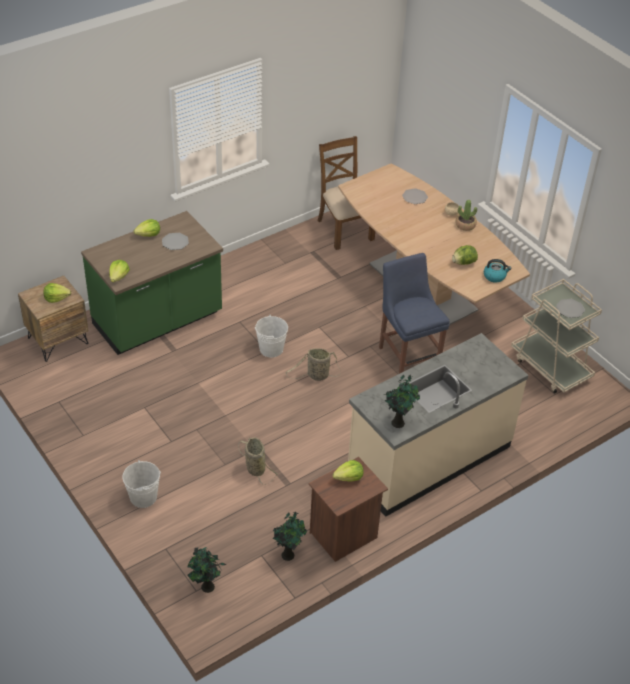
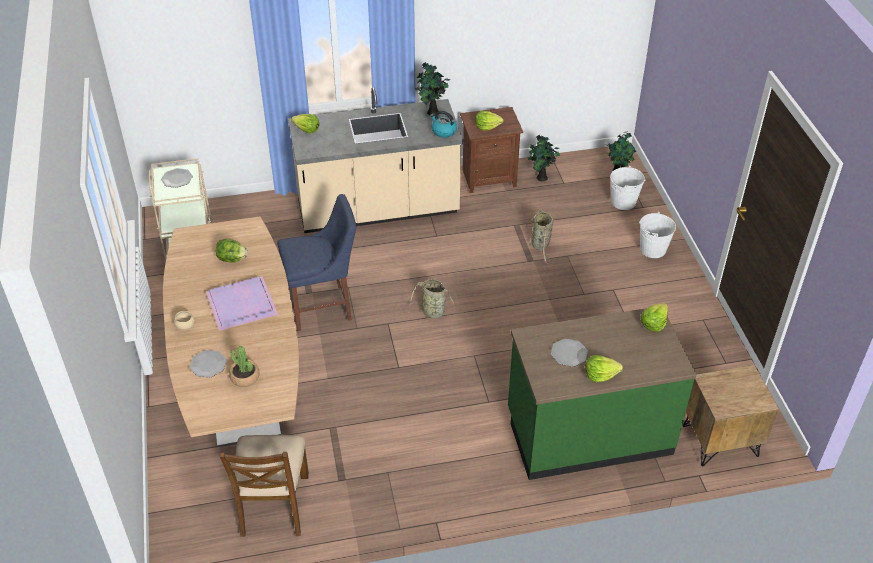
camera: 155 degrees left, 0 degrees up
(56, 298) = (728, 387): lettuce -> lettuce (306, 129)
(271, 349) = (467, 356): white bucket -> white bucket (623, 202)
(407, 354) = (323, 307): blue chair -> blue chair turned 105 degrees counterclockwise
(428, 235) = (240, 304): none -> purple tray
(465, 225) = (184, 305): potted plant -> potted plant (244, 377)
(495, 276) = (213, 235): kettle -> kettle (443, 131)

